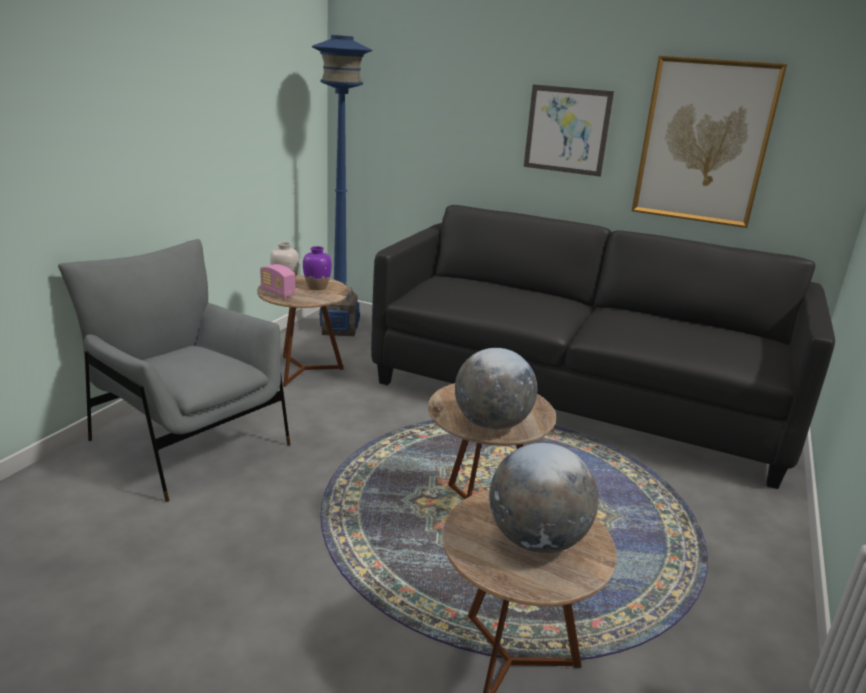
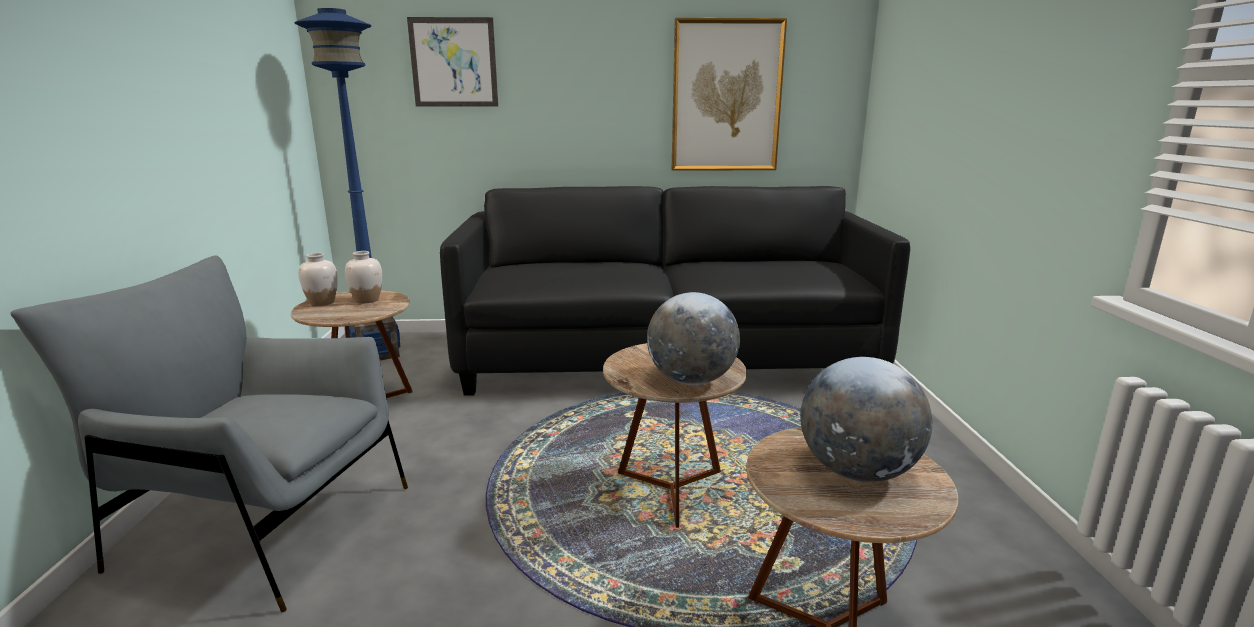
camera: 25 degrees left, 5 degrees down
(278, 293) = (323, 314): radio -> none
(317, 287) = (367, 300): purple vase -> white vase
(567, 130) = (596, 99): picture -> picture (454, 62)

